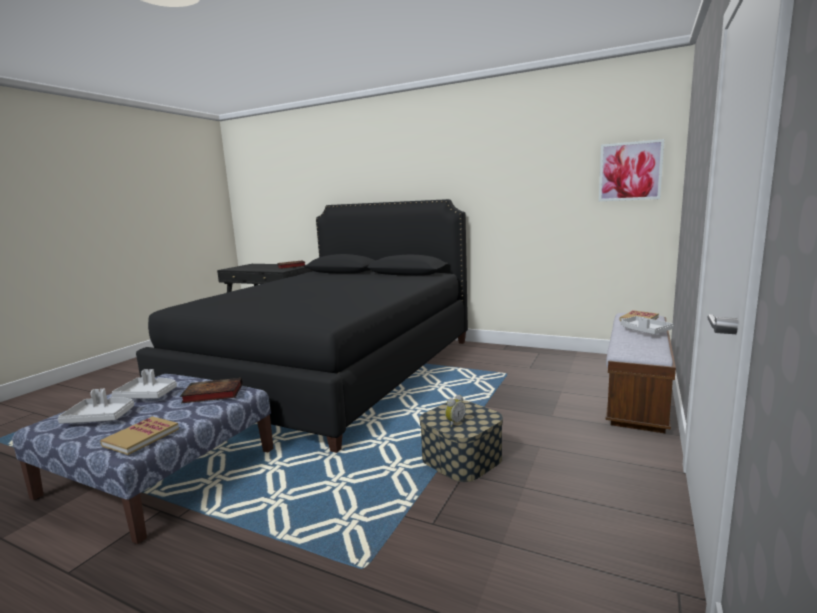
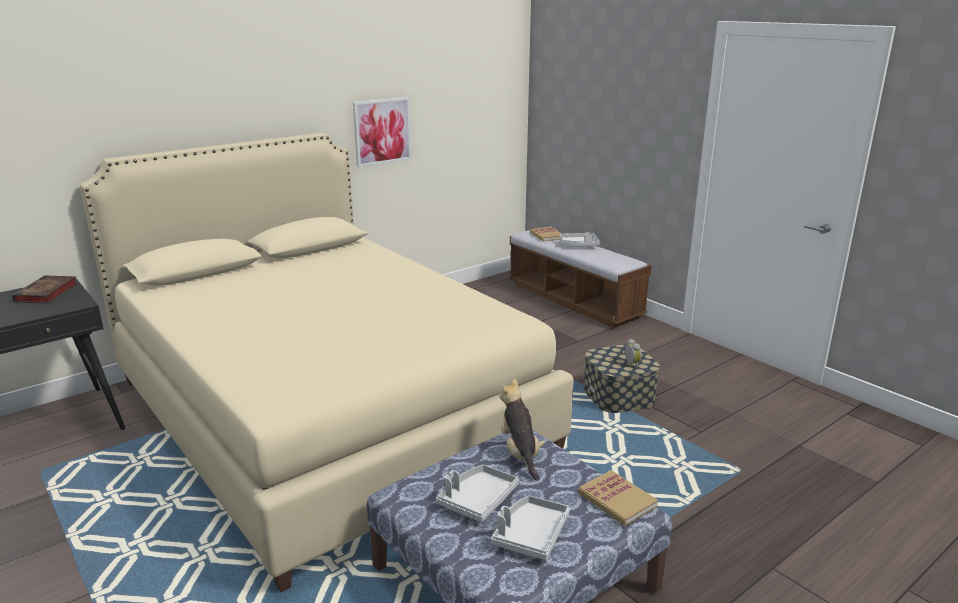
camera: 65 degrees left, 10 degrees up
(211, 394) = (520, 453): book -> plush toy
(333, 371) = (326, 414): black bed -> beige bed
(630, 171) = (494, 91): picture -> picture (382, 131)

